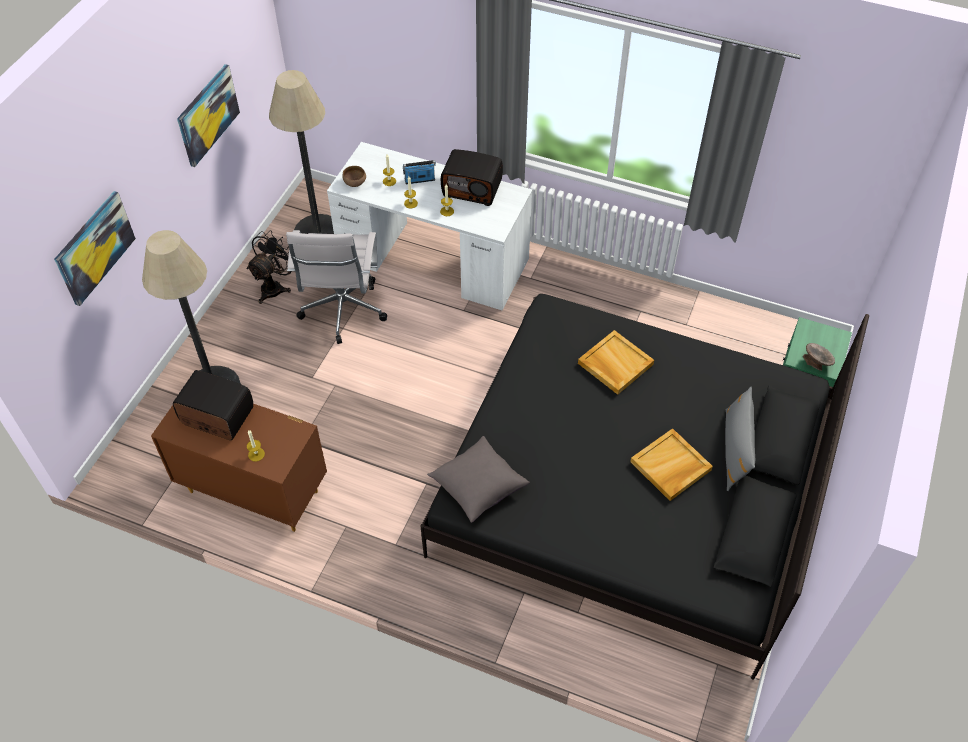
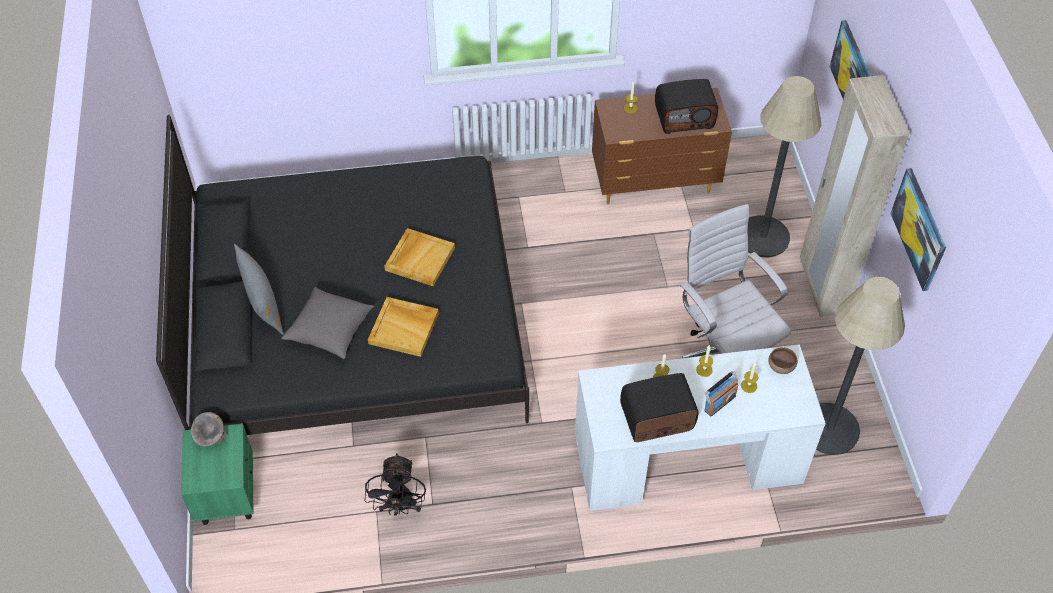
camera: 150 degrees right, 0 degrees up
(214, 325) = (822, 287): none -> beige wardrobe
(275, 287) = (808, 349): black fan -> black fan (400, 507)
(478, 486) = (460, 184): grey pillow -> grey pillow (330, 331)
(670, 466) = (313, 264): beige tray -> beige tray (420, 258)

